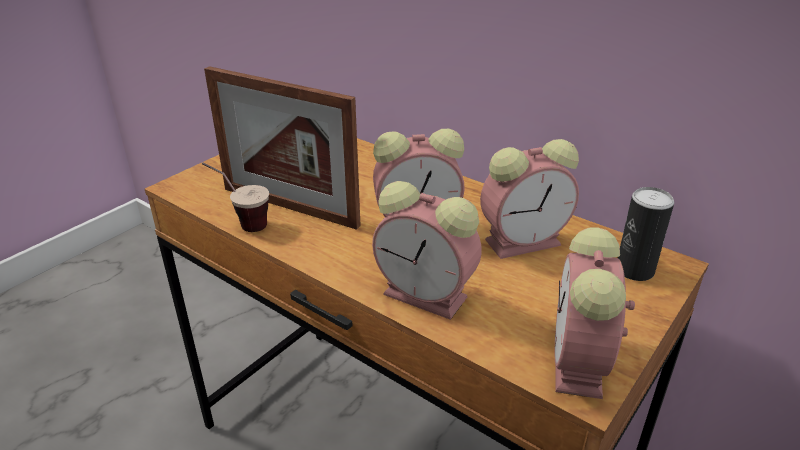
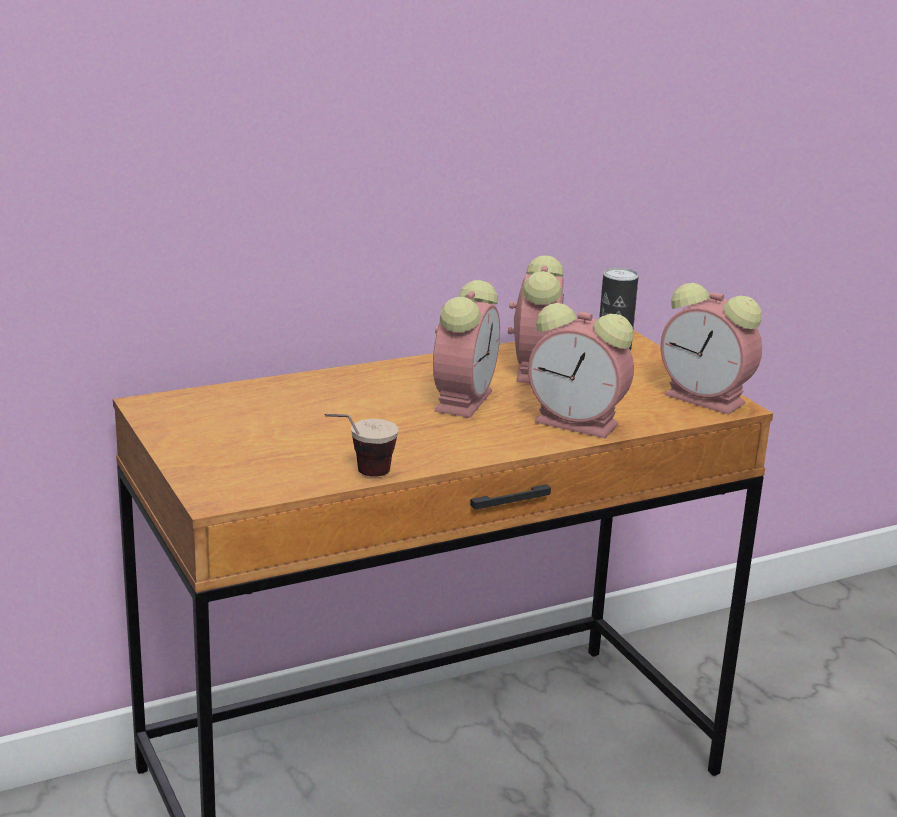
camera: 65 degrees left, 10 degrees down
(289, 207) = (353, 446): picture frame -> none
(429, 296) = (580, 423): alarm clock -> alarm clock turned 60 degrees clockwise

